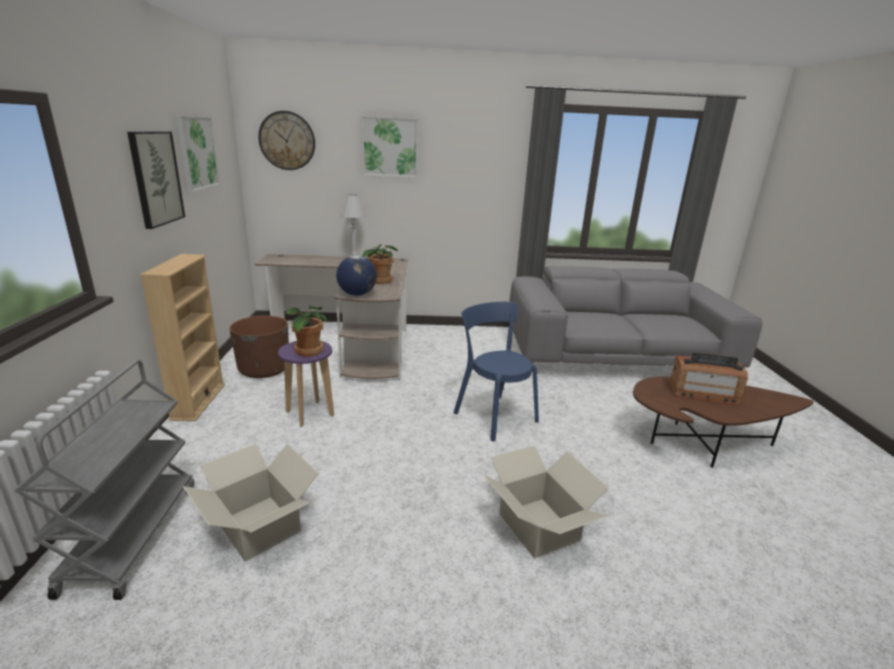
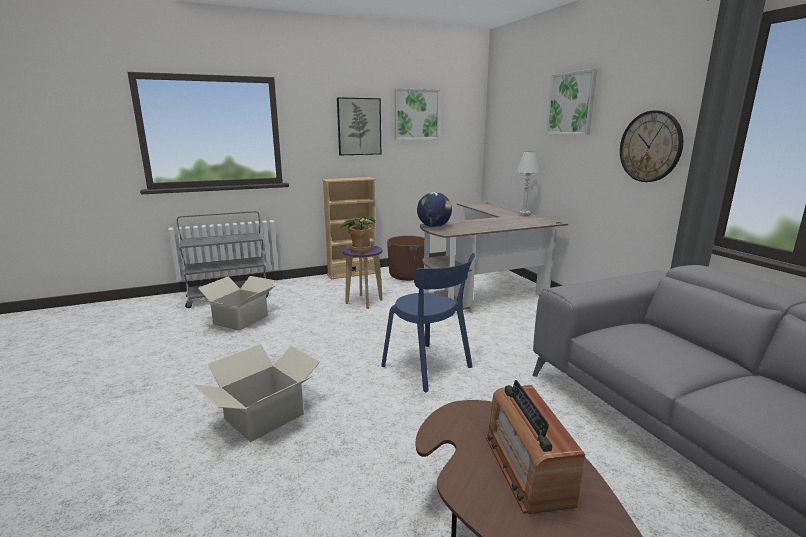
camera: 70 degrees right, 5 degrees down
(287, 141) = (508, 105): wall clock -> wall clock (650, 146)
(380, 281) = (480, 226): potted plant -> none
(493, 415) = (429, 368): blue chair -> blue chair turned 105 degrees clockwise

